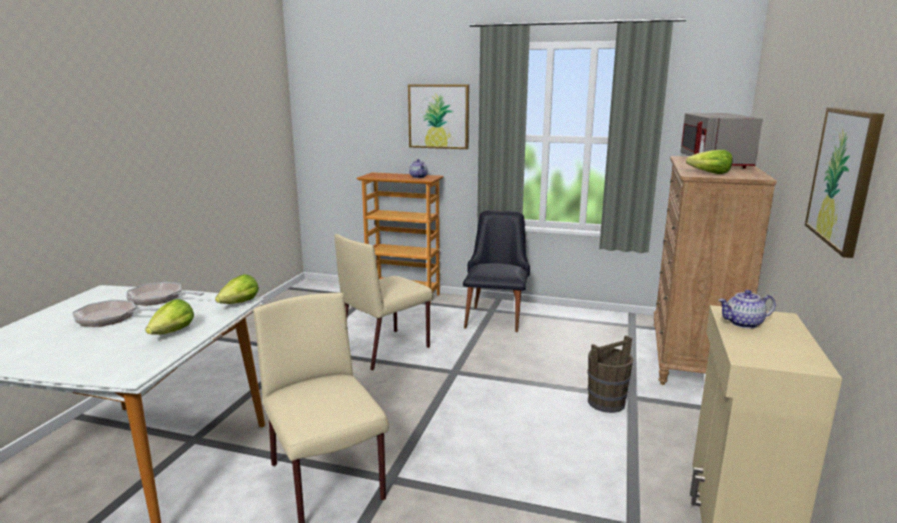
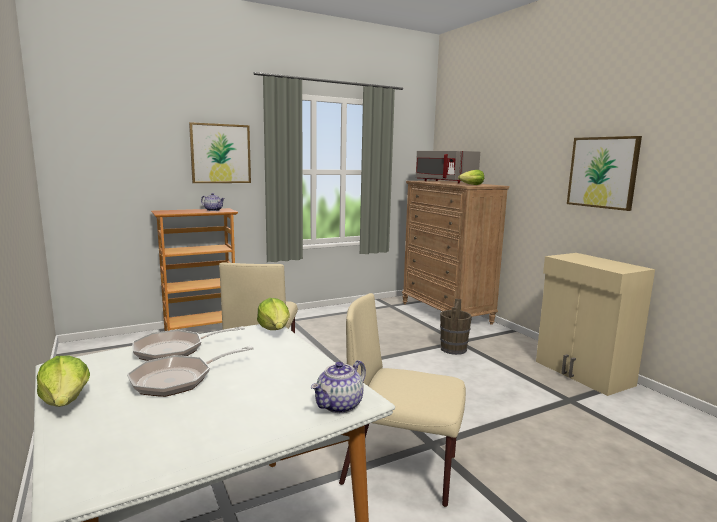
camera: 45 degrees left, 5 degrees down
(173, 332) = (290, 365): lettuce -> lettuce (66, 401)
(496, 316) = (301, 323): black chair -> none
(743, 323) = (577, 259): teapot -> teapot (339, 405)

